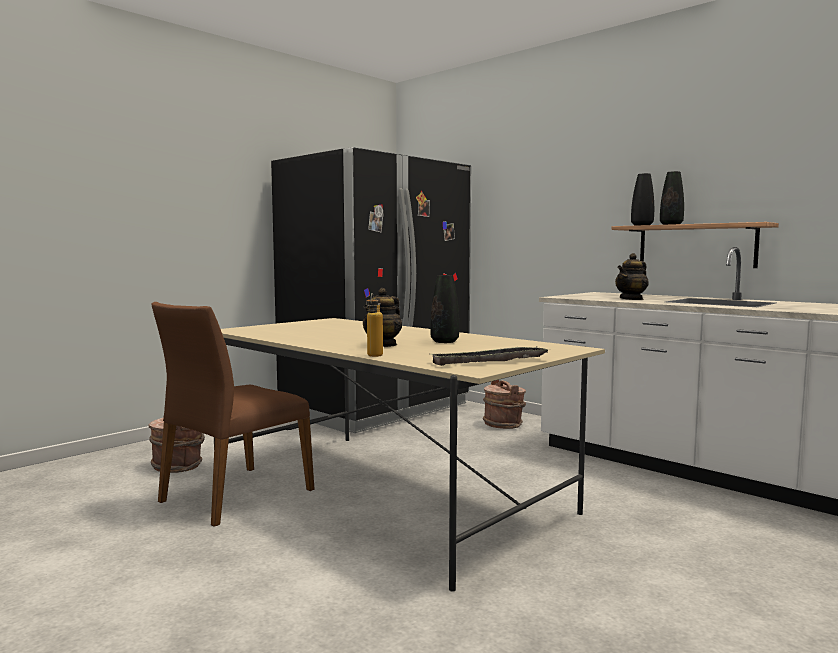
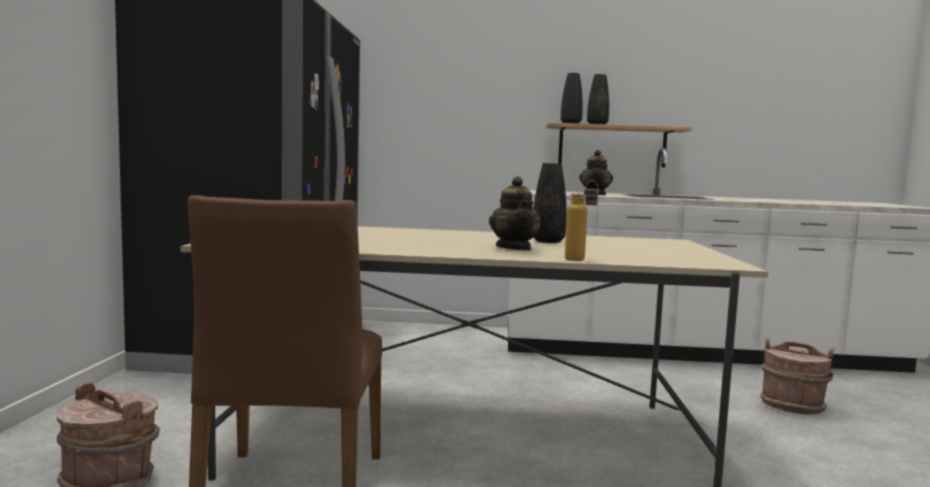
camera: 40 degrees left, 0 degrees up
(489, 362) = (691, 256): tray -> none
(503, 424) = (429, 338): brown bucket -> brown bucket (792, 406)

